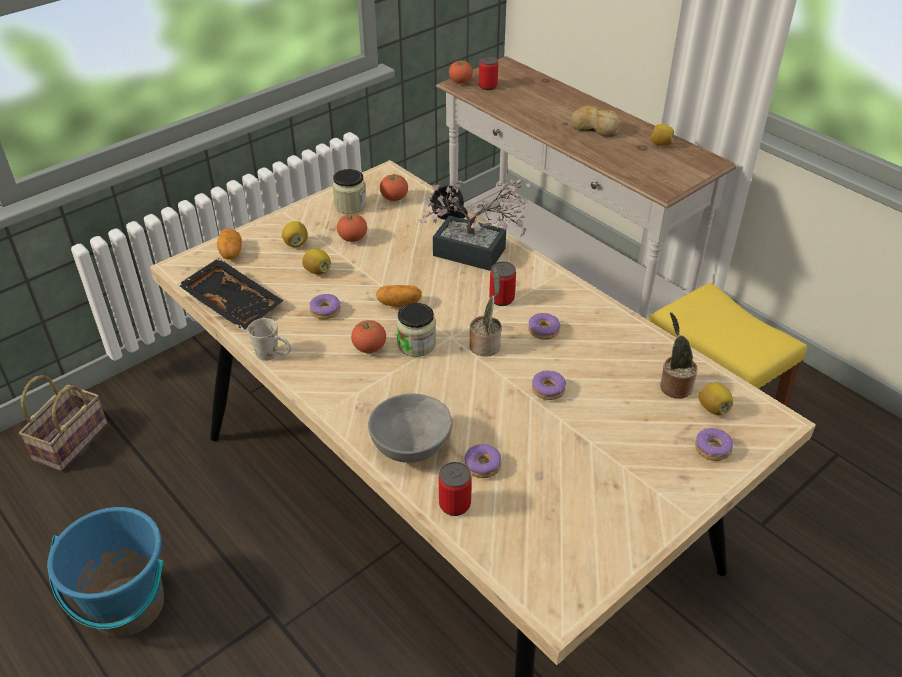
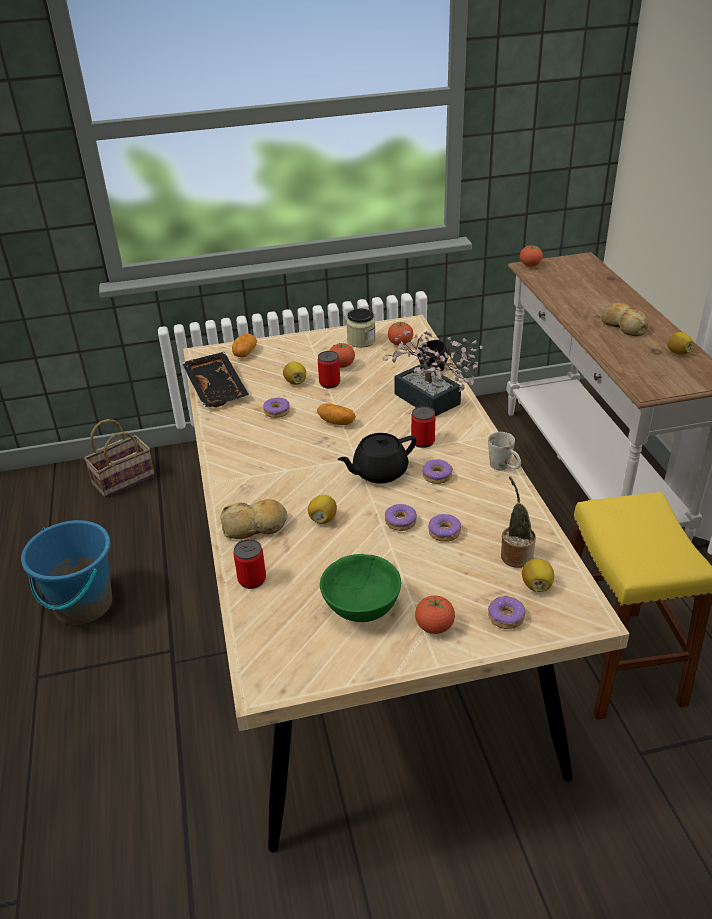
camera: 30 degrees right, 5 degrees down
(273, 355) = (214, 431): white mug -> white mug (504, 467)
(296, 243) = (296, 358): lemon -> lemon (323, 519)
(369, 348) = (286, 447): tomato -> tomato (434, 627)
(410, 446) = (255, 527): grey bowl -> bread
(416, 344) = (324, 455): jar -> none
(483, 466) = (297, 560): donut -> donut (444, 532)
(486, 344) = (379, 472): potted plant -> black teapot
(488, 86) = (552, 273): can -> can (329, 383)
(582, 491) = (360, 608): none -> green bowl

